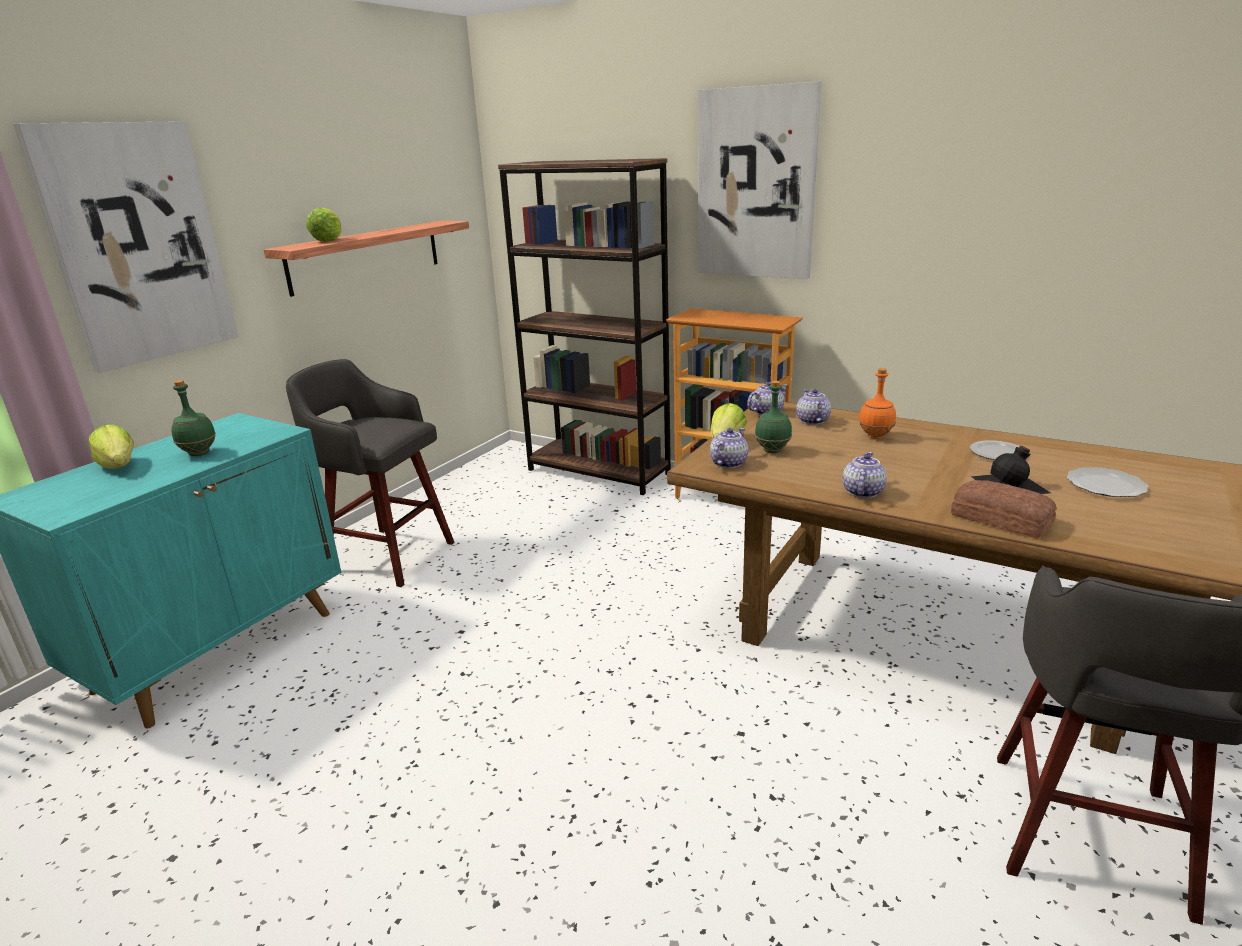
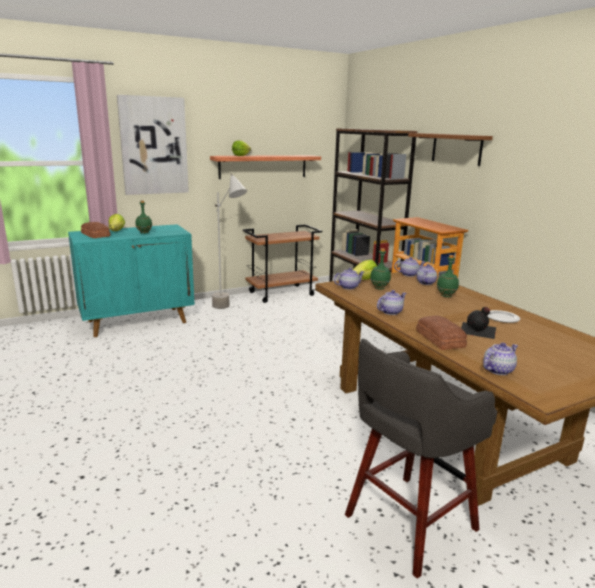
camera: 30 degrees right, 5 degrees down
(77, 491) = (95, 235): none -> bread
(387, 555) = (229, 309): grey stool -> grey floor lamp
(449, 492) = (282, 293): none -> brown cart
(756, 184) = (456, 149): picture -> brown shelf
(875, 436) = (445, 296): orange bottle -> green bottle
(1106, 486) = (537, 345): plate -> none
(1147, 547) = (498, 370): none -> teapot

